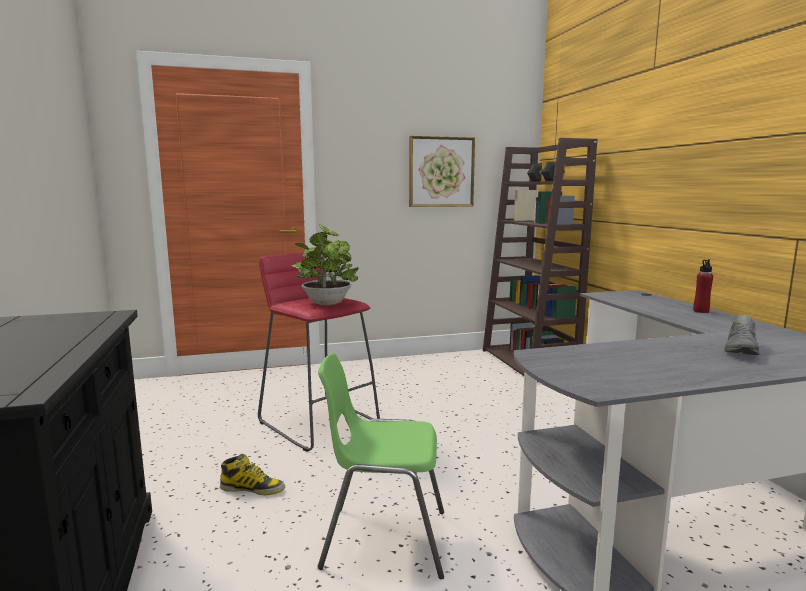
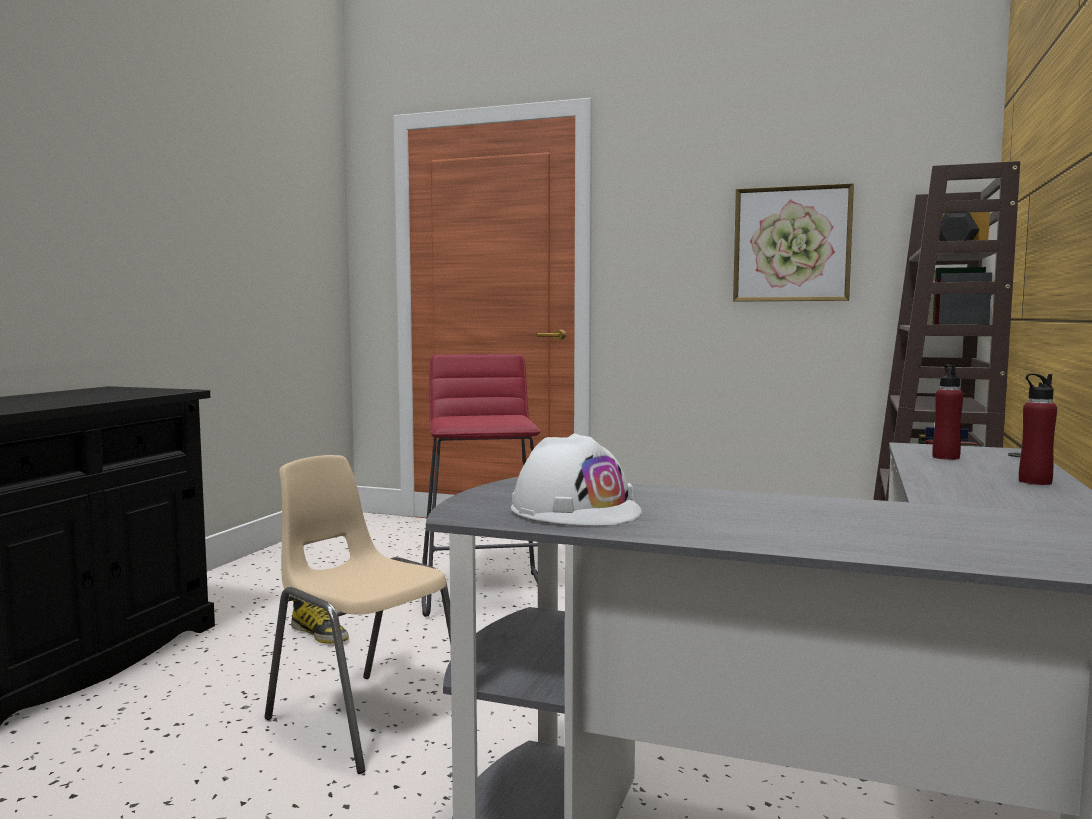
camera: 35 degrees right, 5 degrees down
(326, 302) = (488, 419): potted plant -> none
(384, 539) = (365, 718): green chair -> beige chair
(625, 371) = (575, 510): none -> white hard hat
(630, 300) = (946, 457): none -> red bottle
(741, 350) = (874, 524): grey shoe -> none

